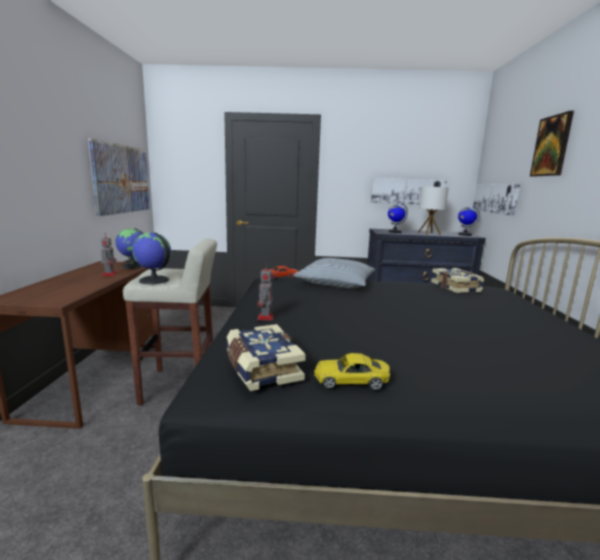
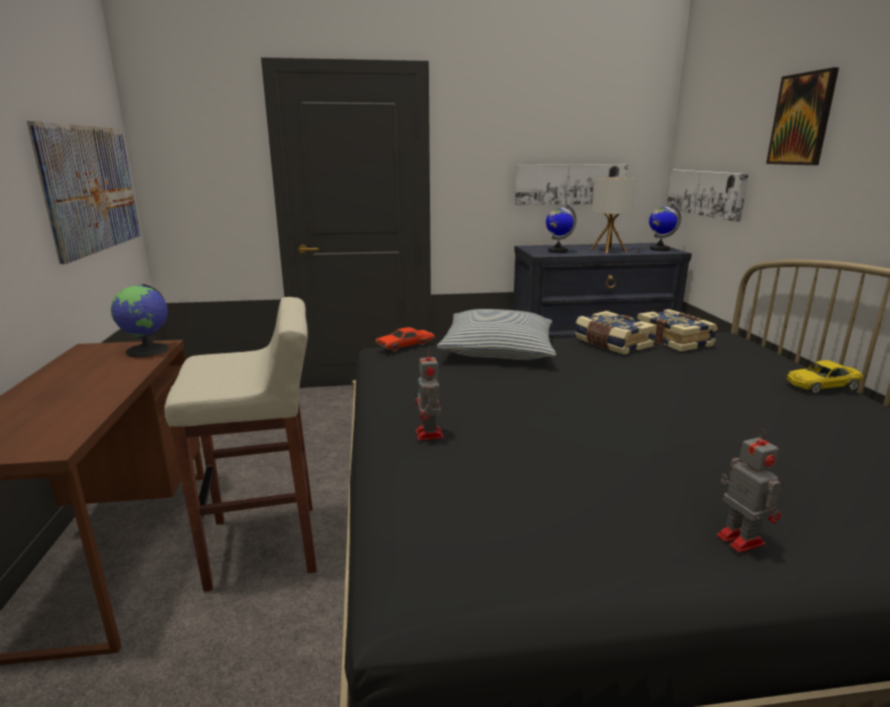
camera: 10 degrees left, 5 degrees up
(109, 274) = (114, 373): toy robot -> toy robot (738, 538)
(153, 280) = (214, 384): globe -> none
(261, 368) = (480, 540): book -> book (611, 344)
(351, 380) = (624, 541): yellow toy car -> yellow toy car (821, 386)

